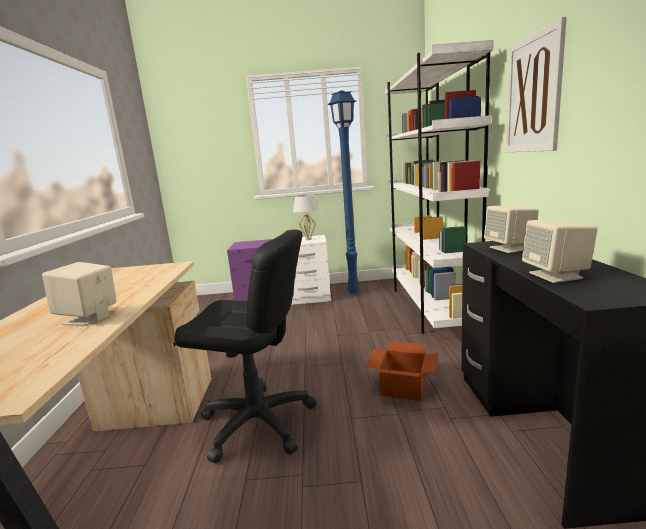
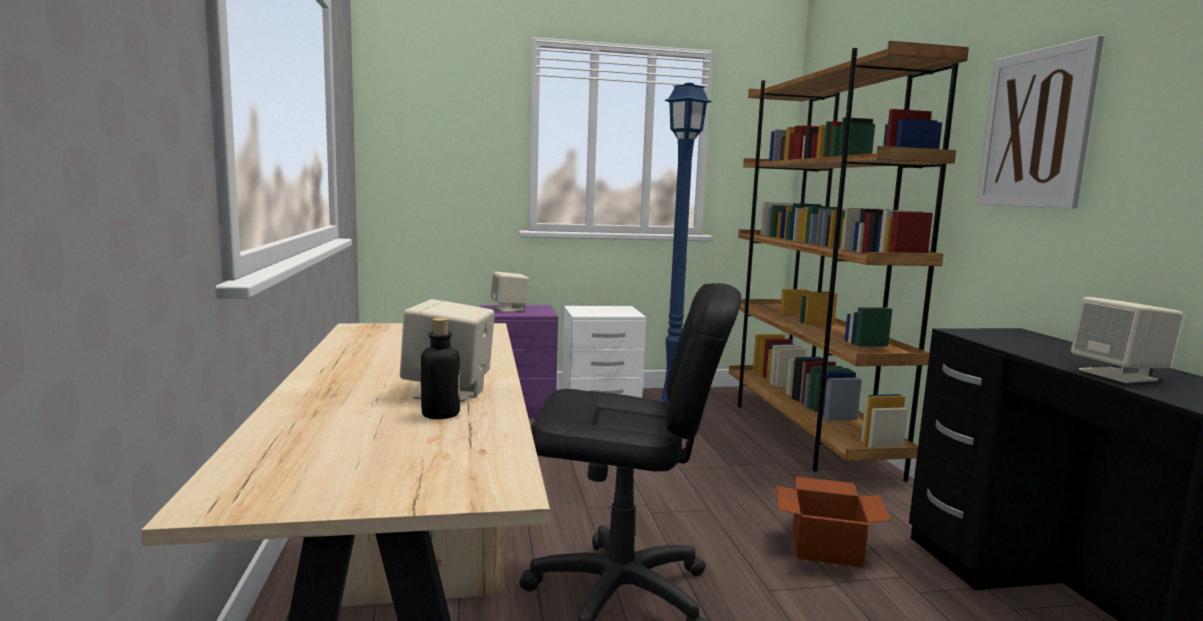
camera: 10 degrees left, 5 degrees down
(60, 336) = (440, 414): none -> bottle
(308, 239) = (612, 311): white table lamp -> none
(429, 307) = (805, 434): white bookcase -> brown bookcase
(510, 248) = (1011, 339): beige speaker -> beige speaker (510, 309)

